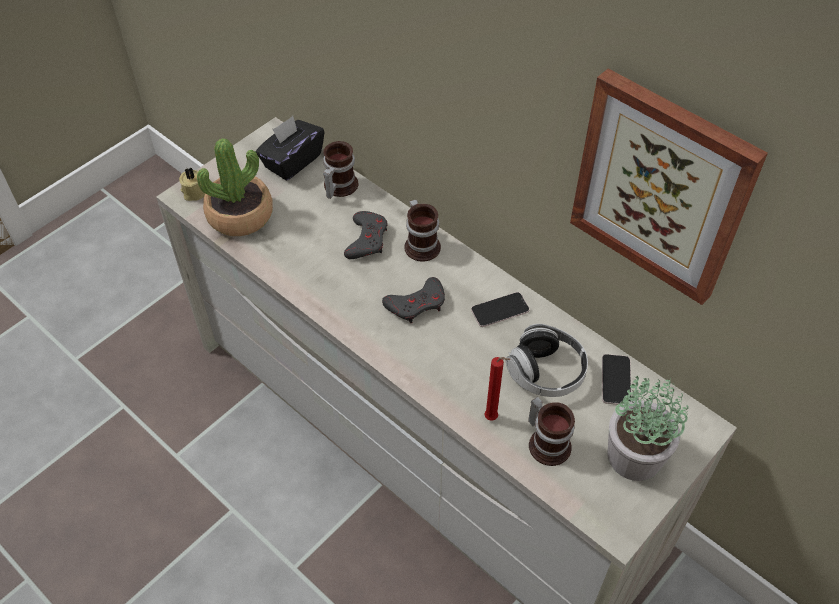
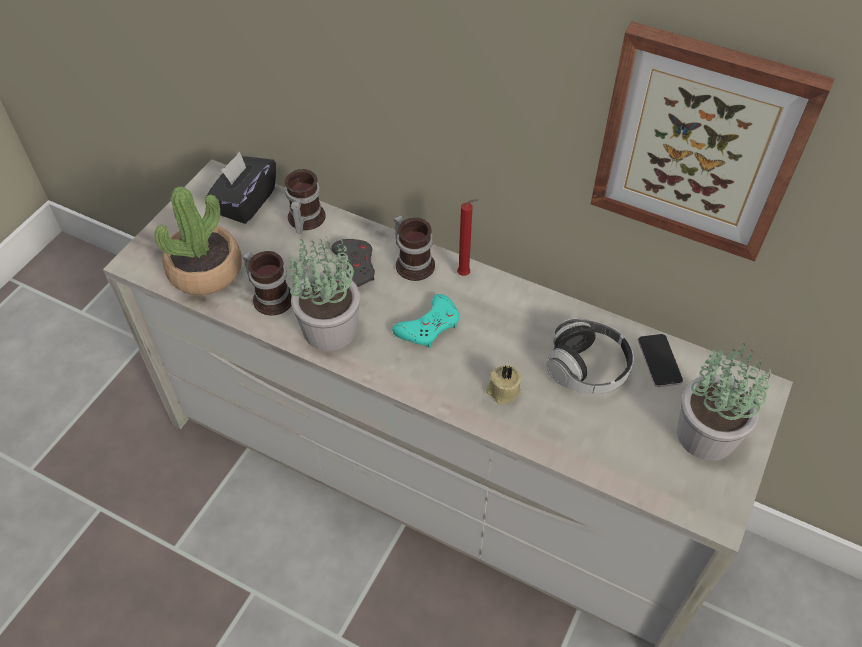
camera: 15 degrees left, 0 degrees up
(194, 192) = (145, 256): beige candle -> beige candle (502, 391)
(330, 287) = (331, 328): none -> potted plant
(416, 304) = (429, 326): grey game controller -> turquoise game controller
(493, 418) = (550, 429): red candle -> red candle (465, 275)
(500, 310) = (518, 314): phone -> none
(548, 442) = (615, 441): mug -> mug (271, 296)

